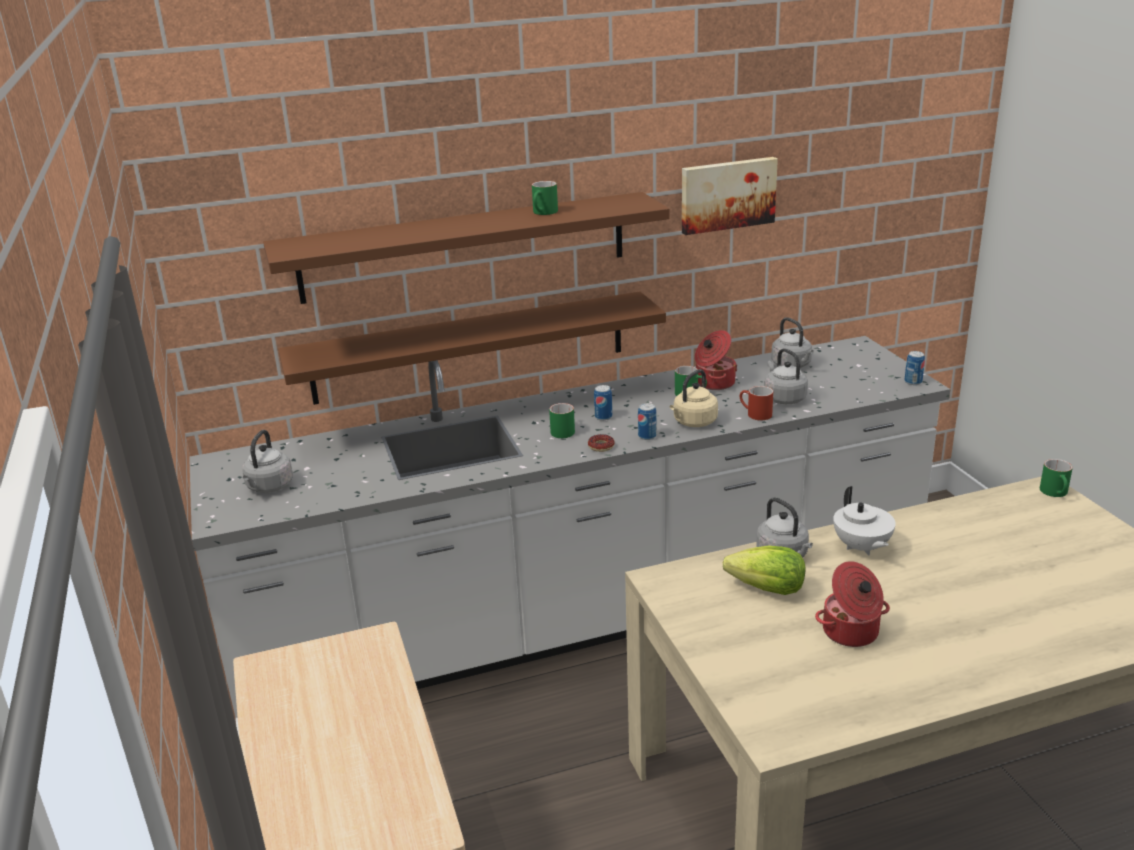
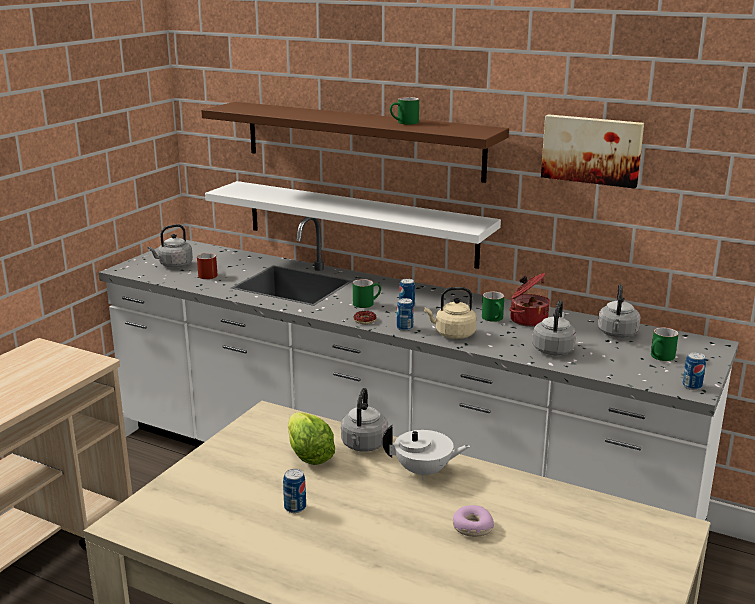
camera: 45 degrees right, 5 degrees down
(470, 347) = (359, 223): brown shelf -> white shelf
(754, 414) = (506, 348): red mug -> red mug (207, 274)
(851, 633) = (295, 507): cooking pot -> can
(861, 547) = (424, 471): white teapot -> white teapot turned 120 degrees counterclockwise
(968, 564) = (472, 527): none -> donut
(1056, 493) = (676, 535): green mug -> green mug (660, 357)

